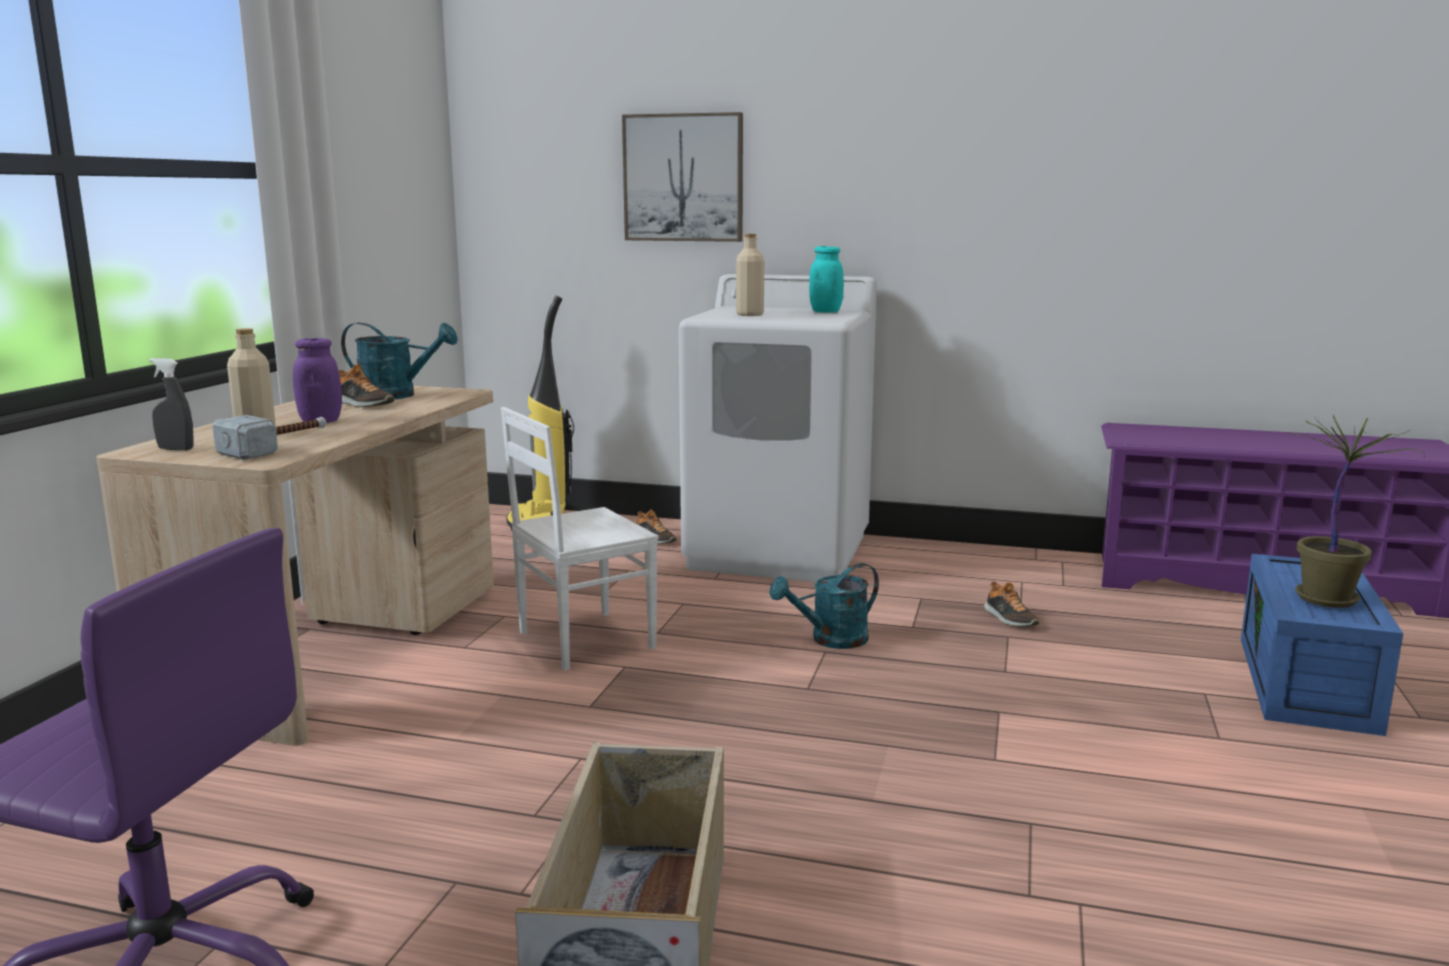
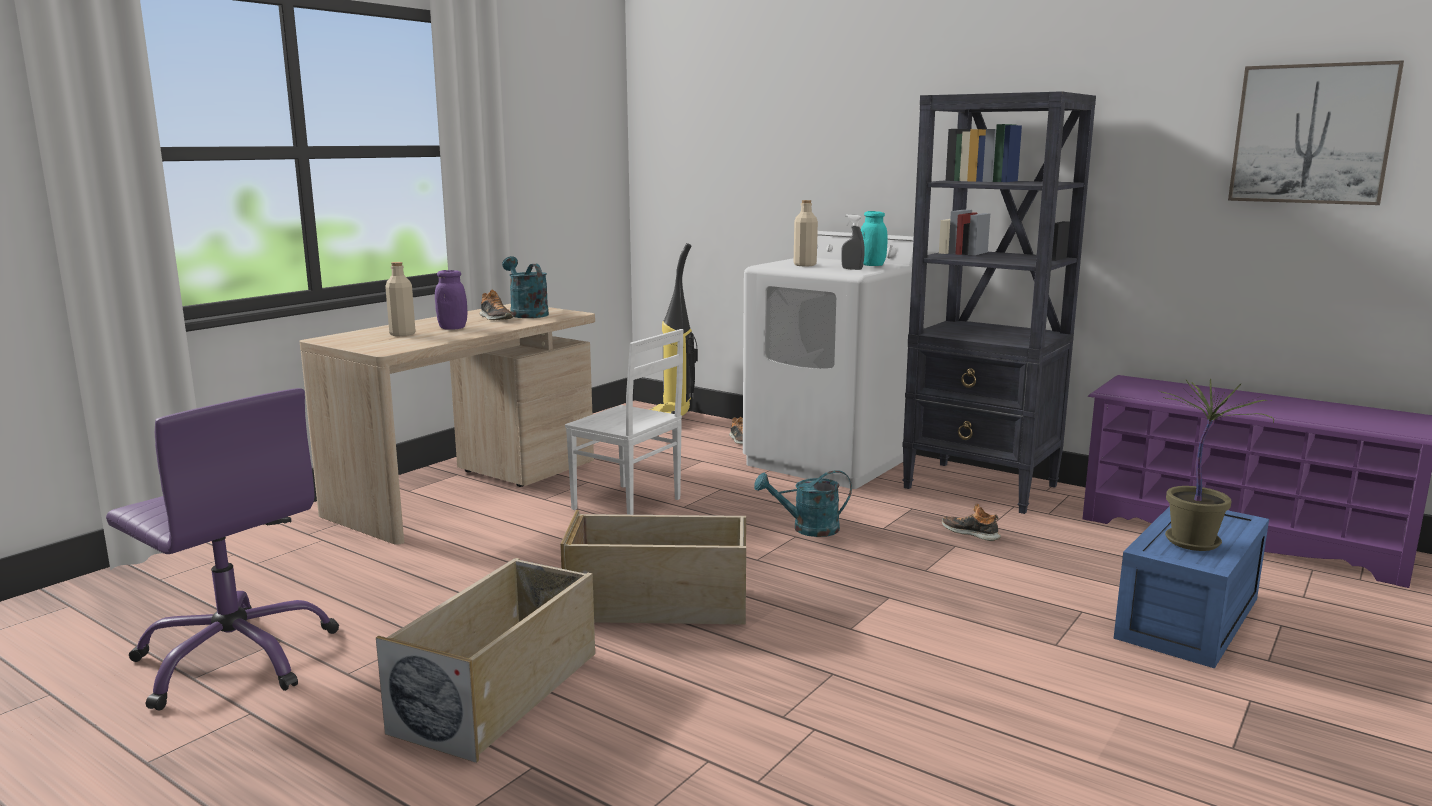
camera: 20 degrees right, 0 degrees up
(176, 449) = (346, 339): grey spray bottle -> grey spray bottle (852, 269)
(278, 447) = (404, 343): hammer -> none
(397, 395) = (526, 313): turquoise watering can -> turquoise watering can turned 150 degrees counterclockwise
(583, 640) = (627, 505): white chair -> white chair turned 135 degrees counterclockwise
(683, 178) = (785, 152): picture -> picture (1312, 134)
(744, 770) = (660, 605): none -> beige storage box
(969, 564) = (981, 487): none -> black bookcase
(1009, 619) = (971, 533): shoe -> shoe turned 135 degrees clockwise

